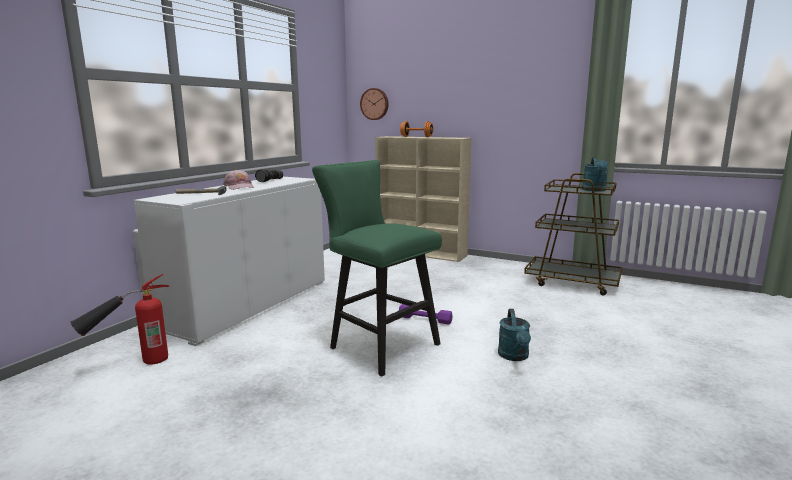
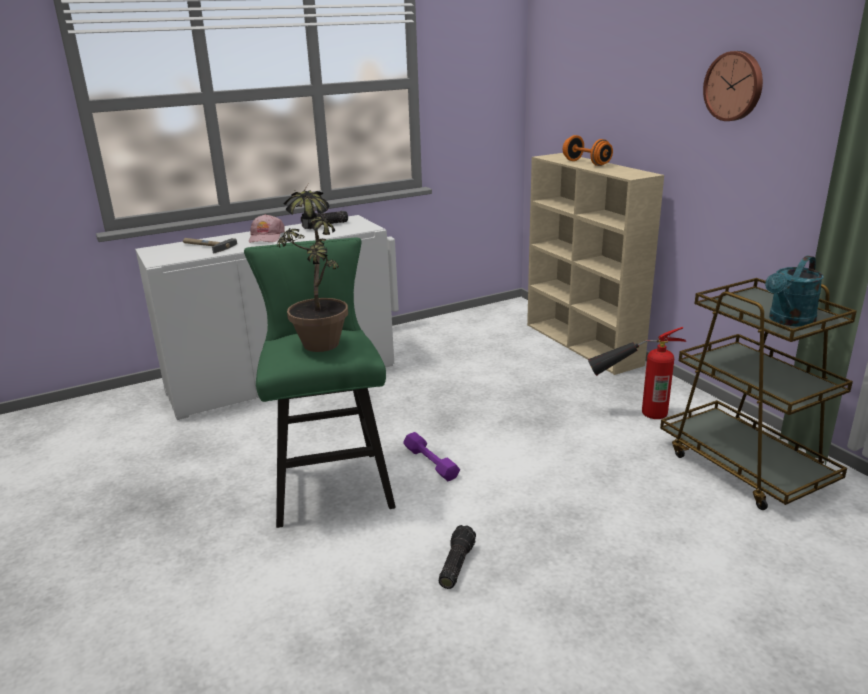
camera: 35 degrees right, 10 degrees up
(131, 364) = (110, 424): fire extinguisher -> fire extinguisher (630, 413)
(375, 104) = (555, 98): wall clock -> wall clock (734, 86)
(386, 225) = (321, 339): none -> potted plant
(514, 356) = (455, 564): turquoise watering can -> flashlight

